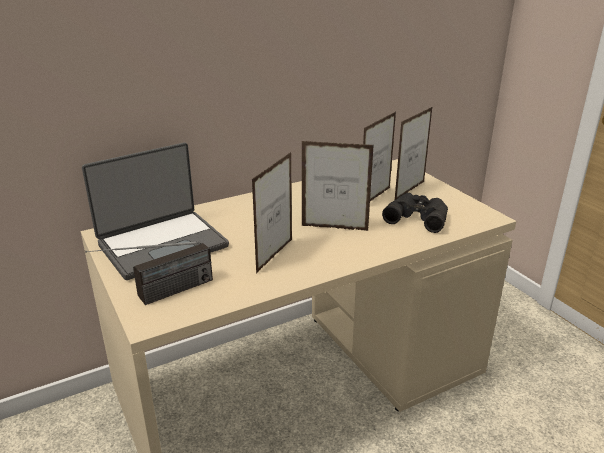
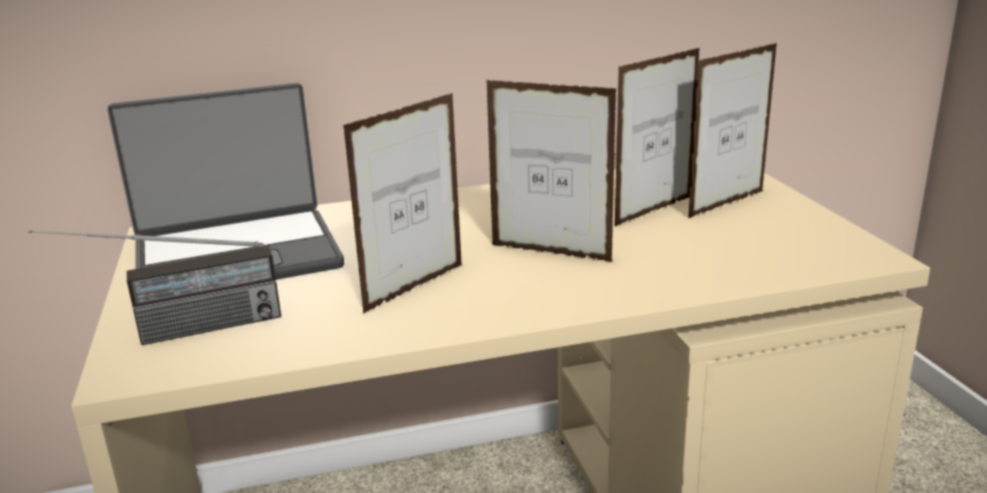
camera: 15 degrees right, 5 degrees down
(417, 216) = (722, 246): black binoculars -> none

